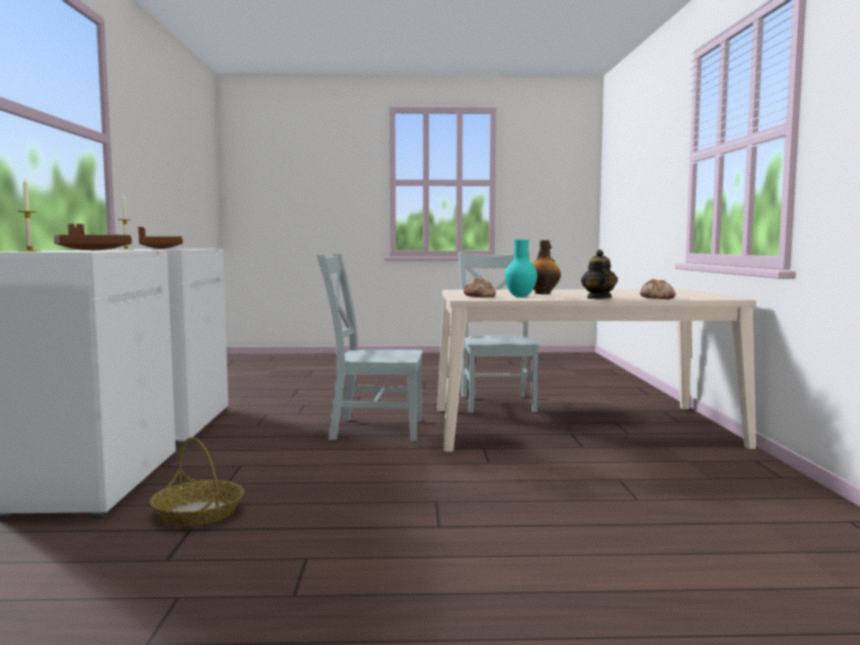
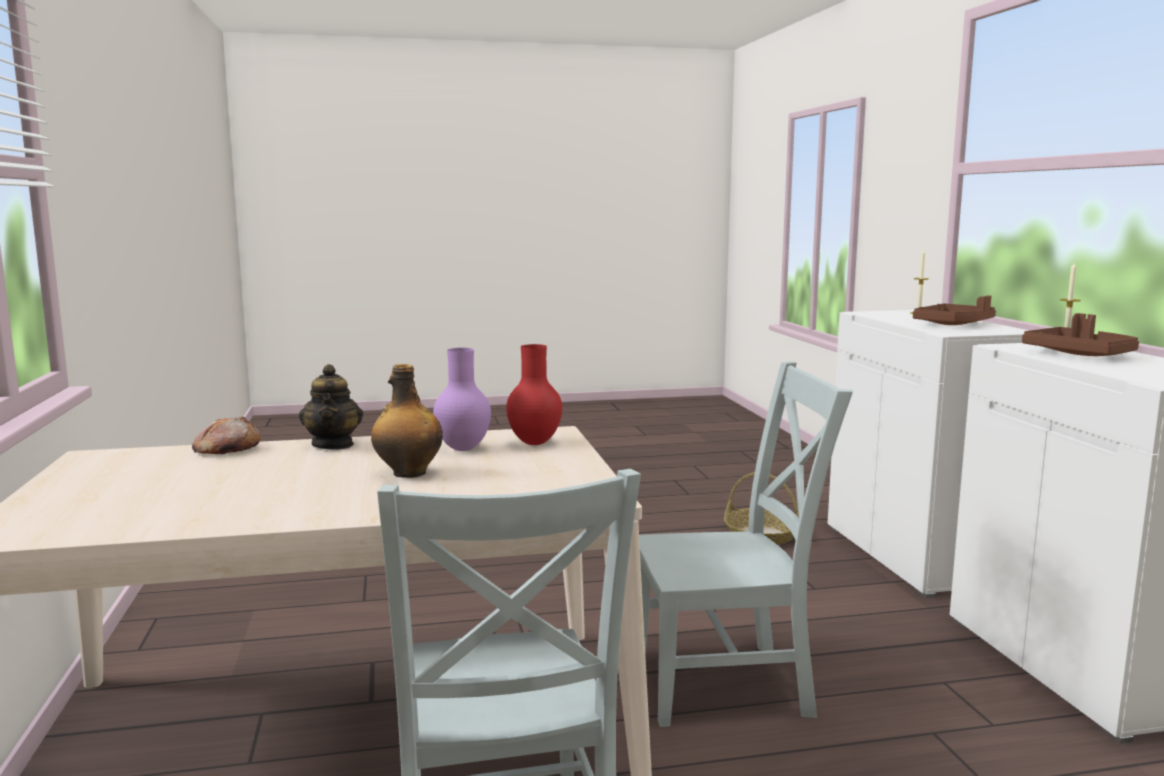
camera: 170 degrees right, 5 degrees up
(480, 297) = (534, 443): bread -> red vase
(520, 296) = (463, 448): turquoise vase -> purple vase

